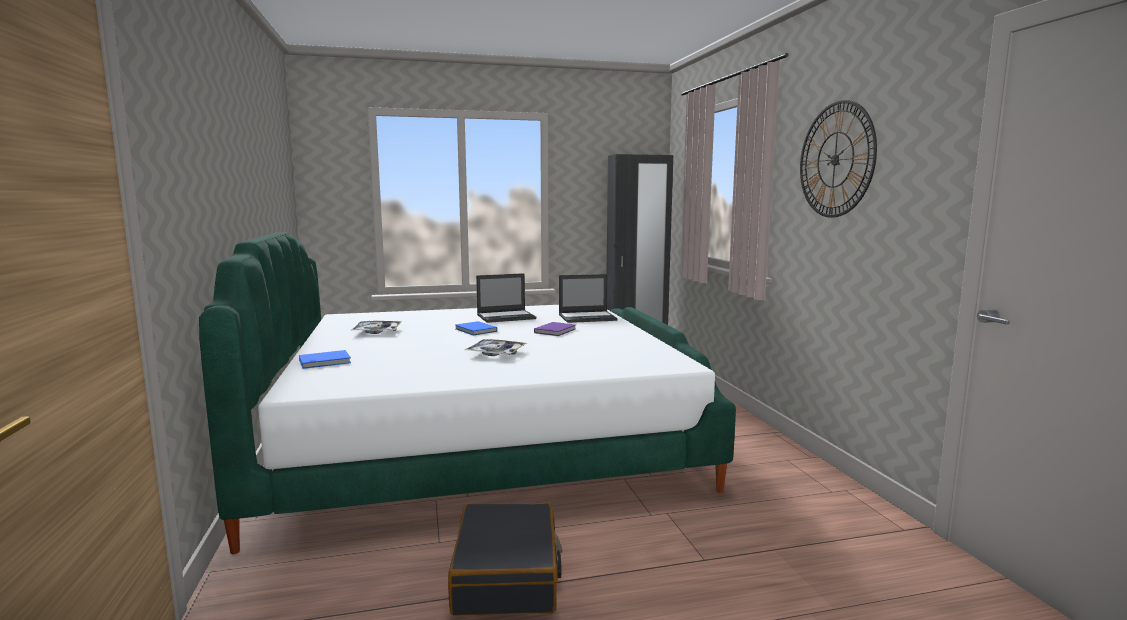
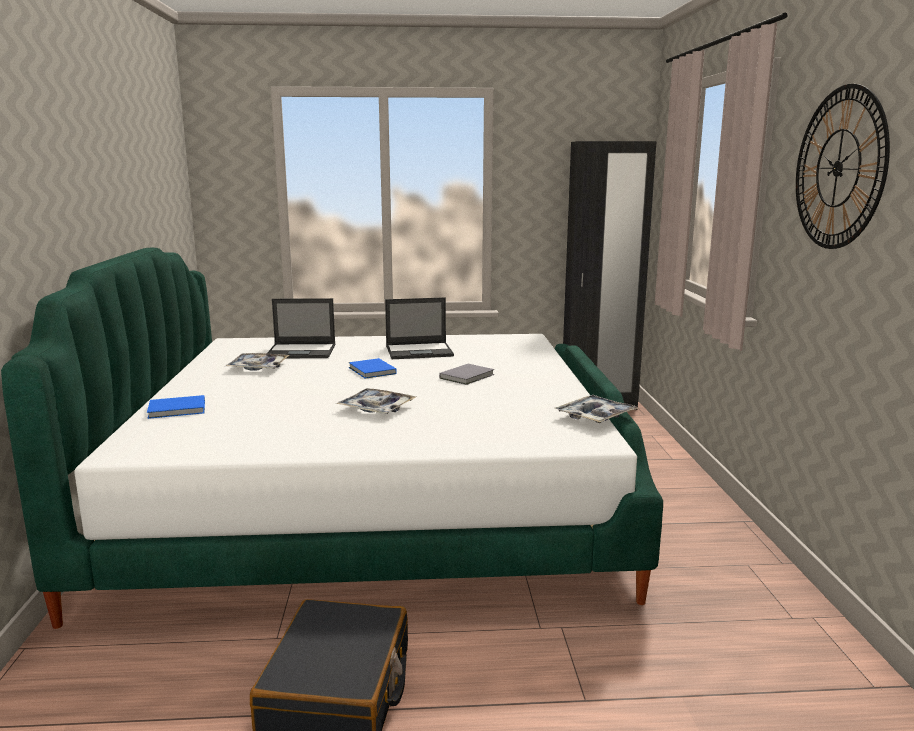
camera: 10 degrees right, 5 degrees up
(556, 331) = (468, 376): purple book -> grey book
(588, 317) = (519, 357): laptop -> laptop (302, 352)
(671, 350) = (595, 416): none -> tray

